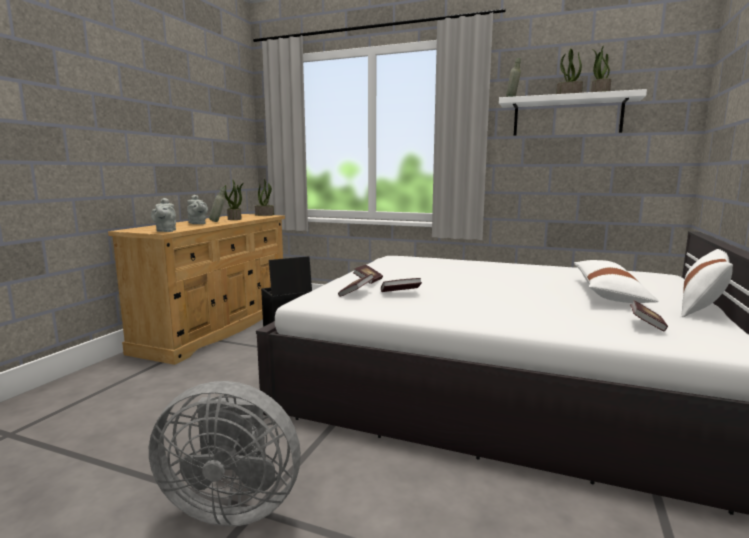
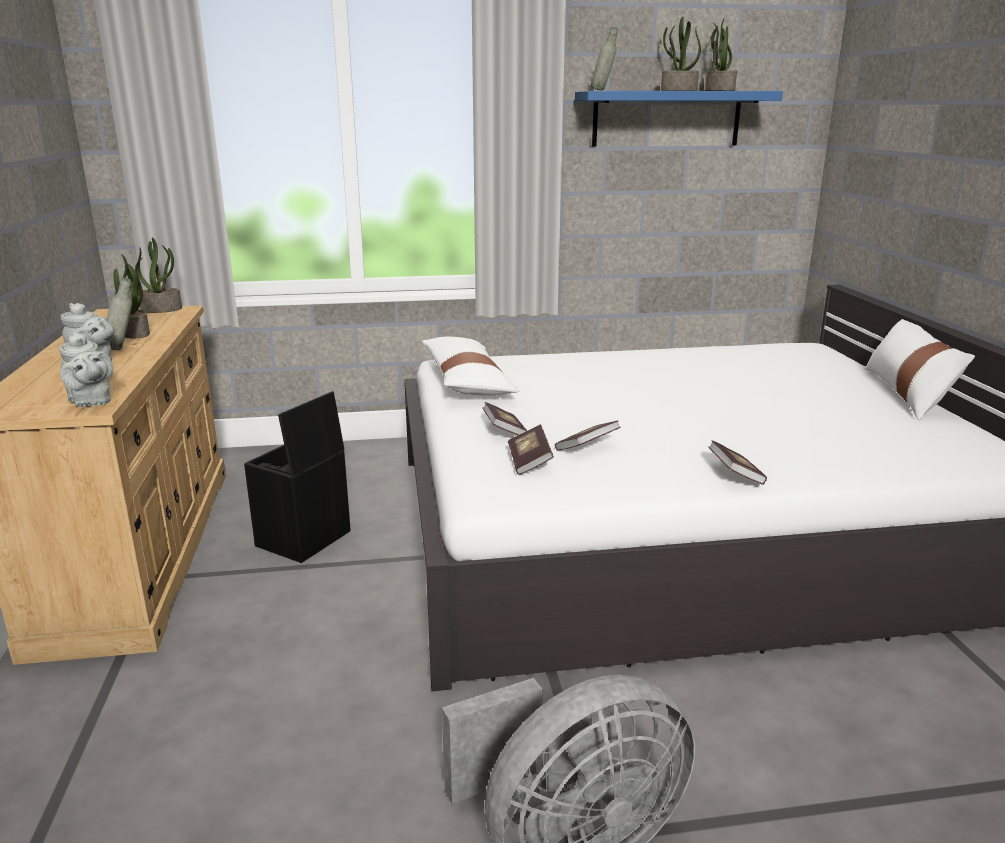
camera: 30 degrees left, 10 degrees up
(567, 116) = (666, 119): white shelf -> blue shelf
(608, 293) = (807, 394): white pillow -> white pillow (467, 381)
(646, 325) = (910, 443): book -> book (735, 475)

